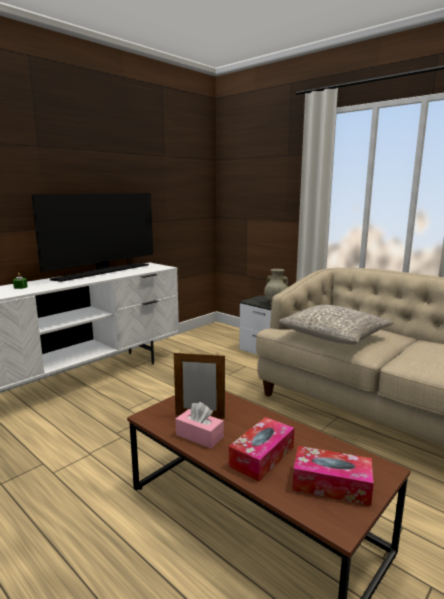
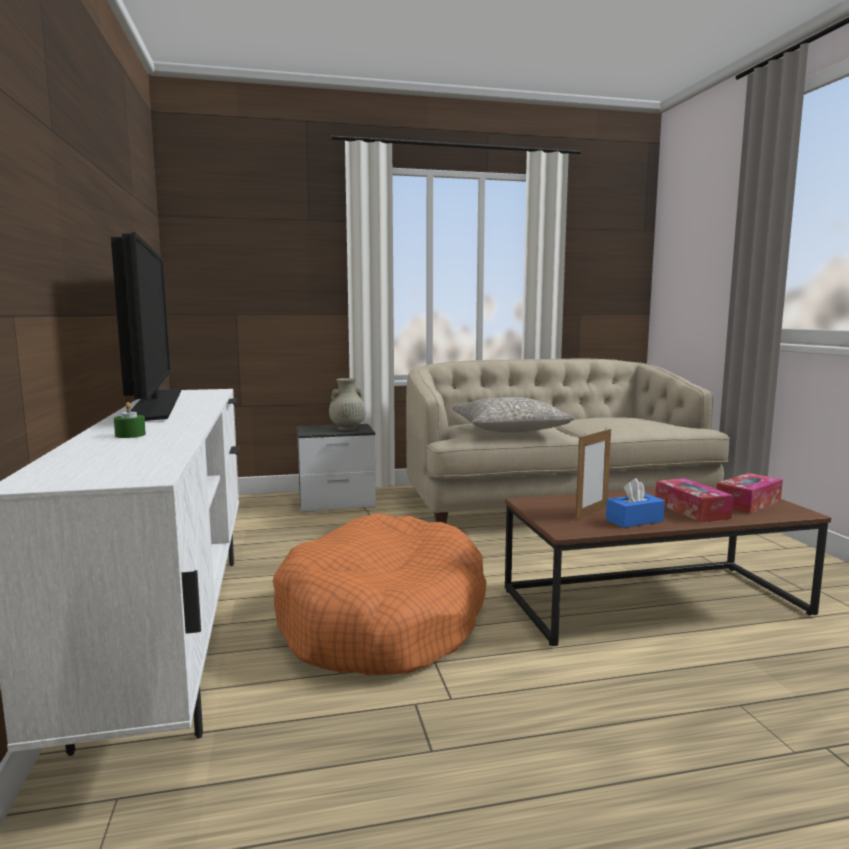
camera: 55 degrees left, 5 degrees down
(126, 422) = (383, 620): none -> orange dog bed
(199, 436) = (634, 520): pink tissue box -> blue tissue box

